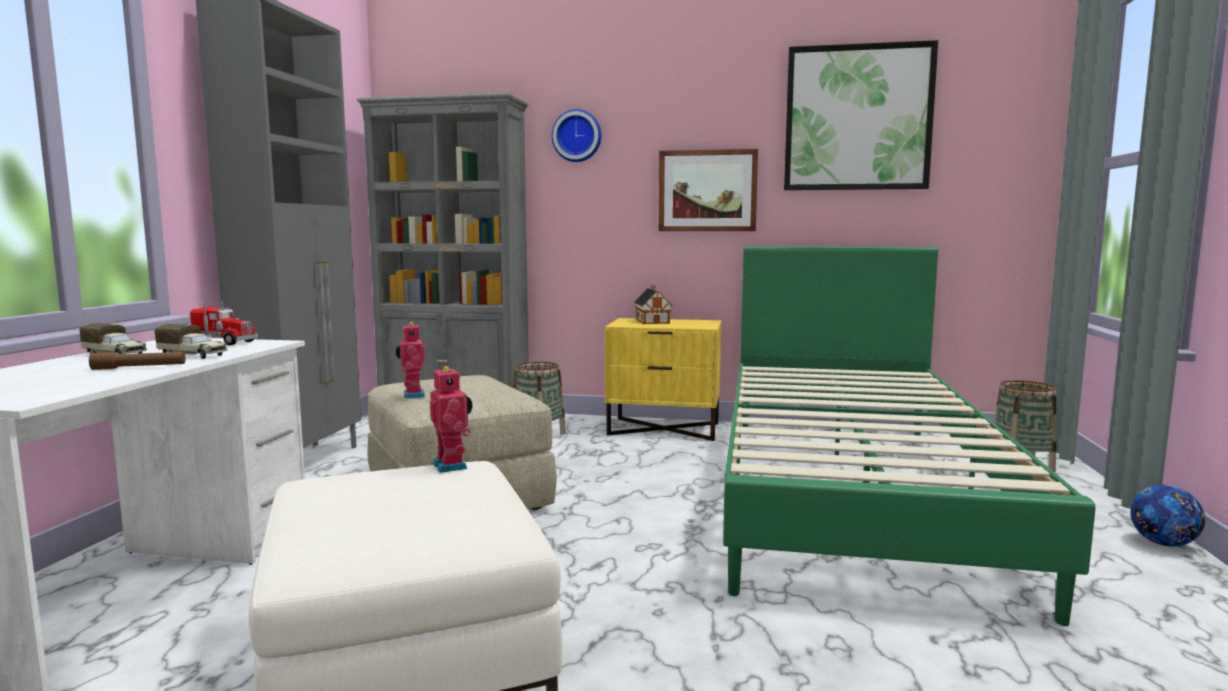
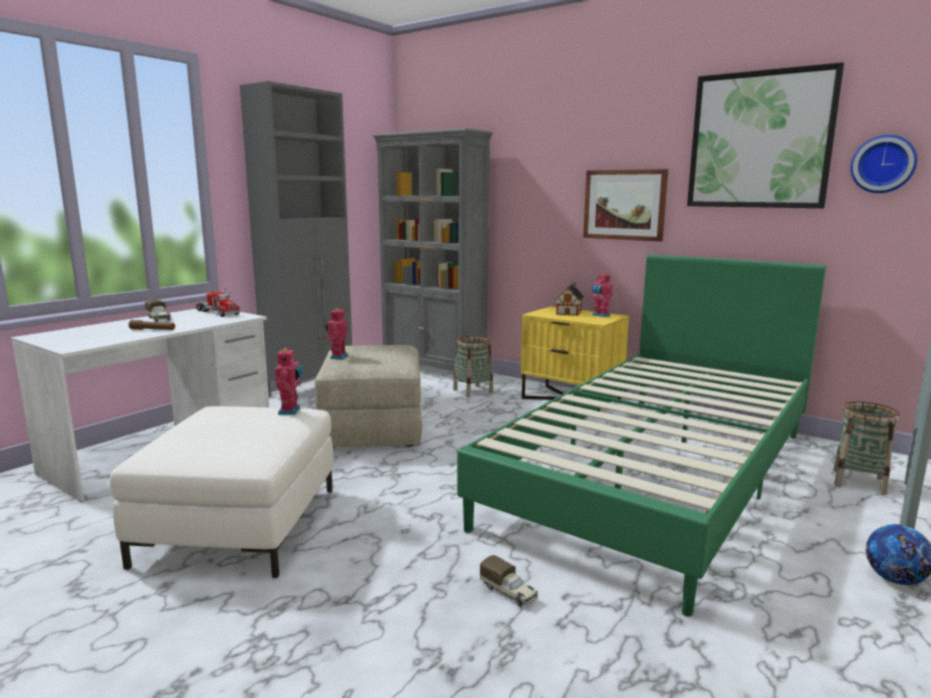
camera: 25 degrees right, 5 degrees up
(194, 356) = (191, 323): toy truck -> toy truck (509, 592)
(577, 136) = (527, 158): wall clock -> wall clock (883, 164)
(693, 322) = (600, 315): none -> toy robot

